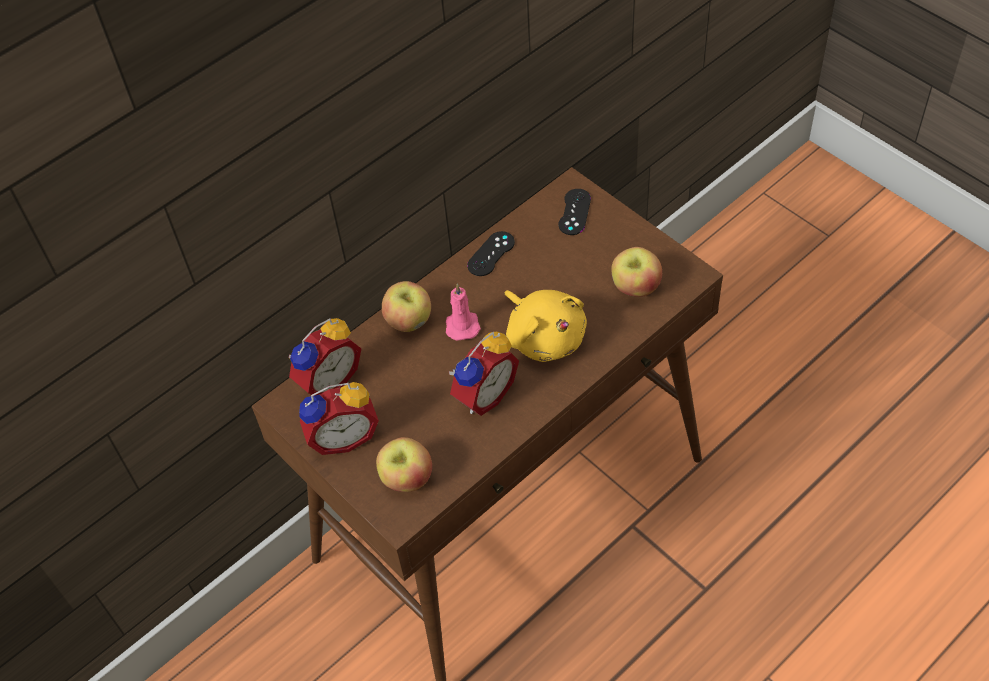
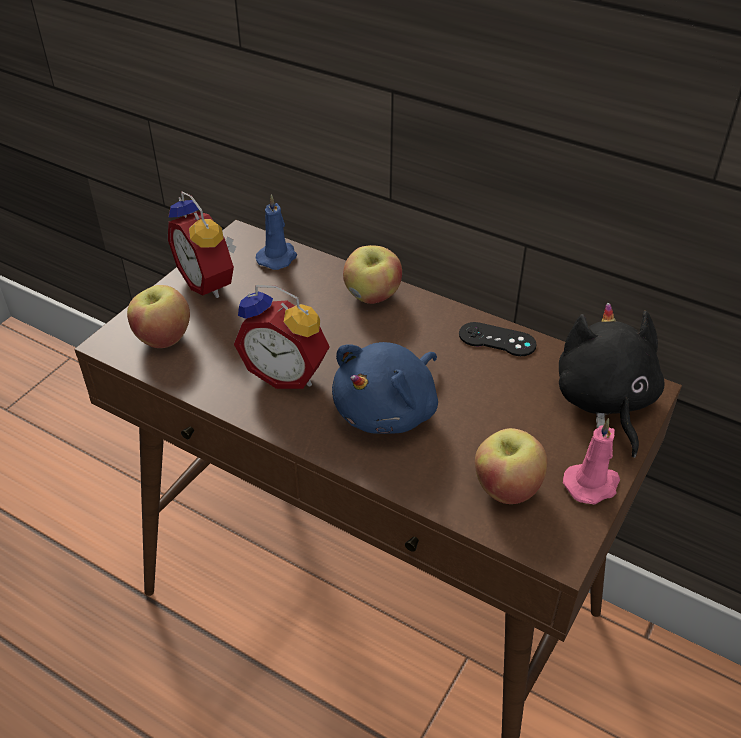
camera: 70 degrees right, 10 degrees down
(327, 379) = (278, 257): alarm clock -> blue candle
(462, 324) = (382, 337): pink candle -> pink candle (592, 484)
(544, 336) = (389, 410): yellow plush toy -> blue plush toy
(574, 212) = (604, 401): black game controller -> black plush toy

